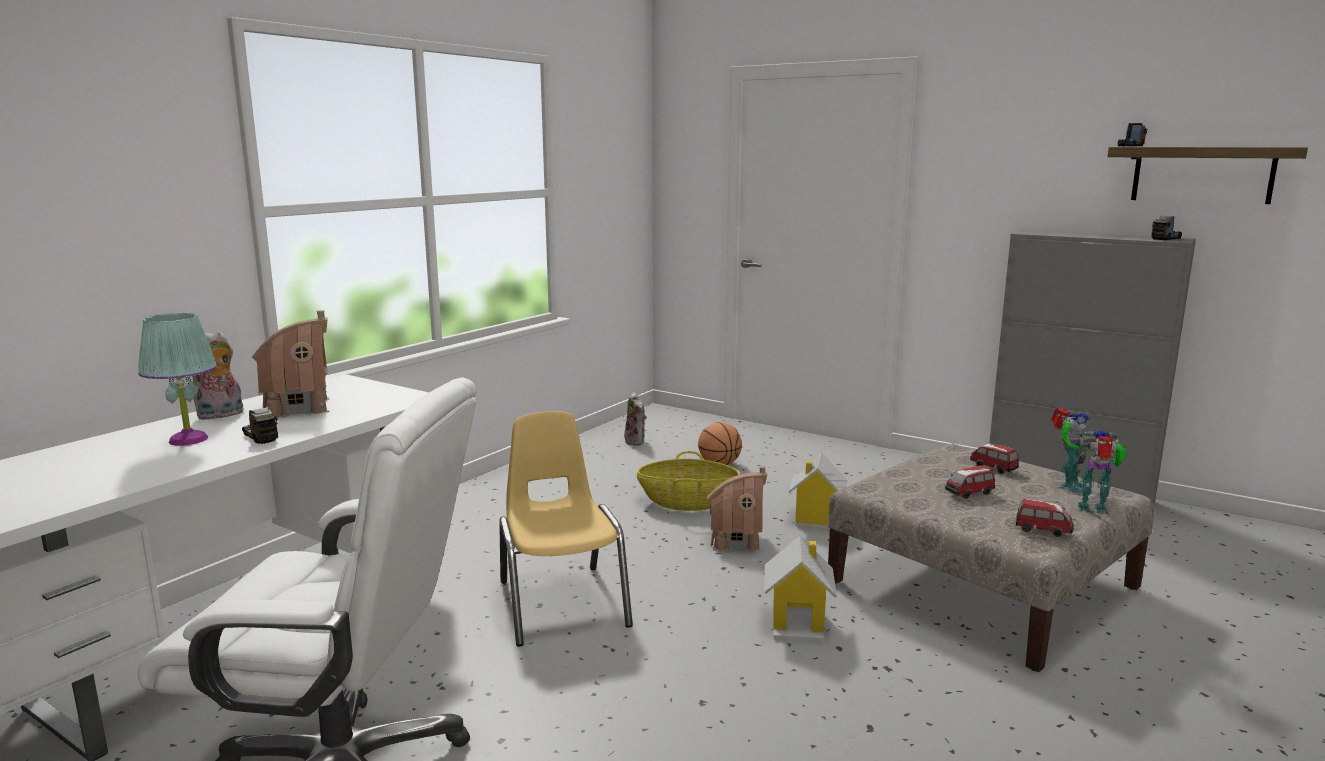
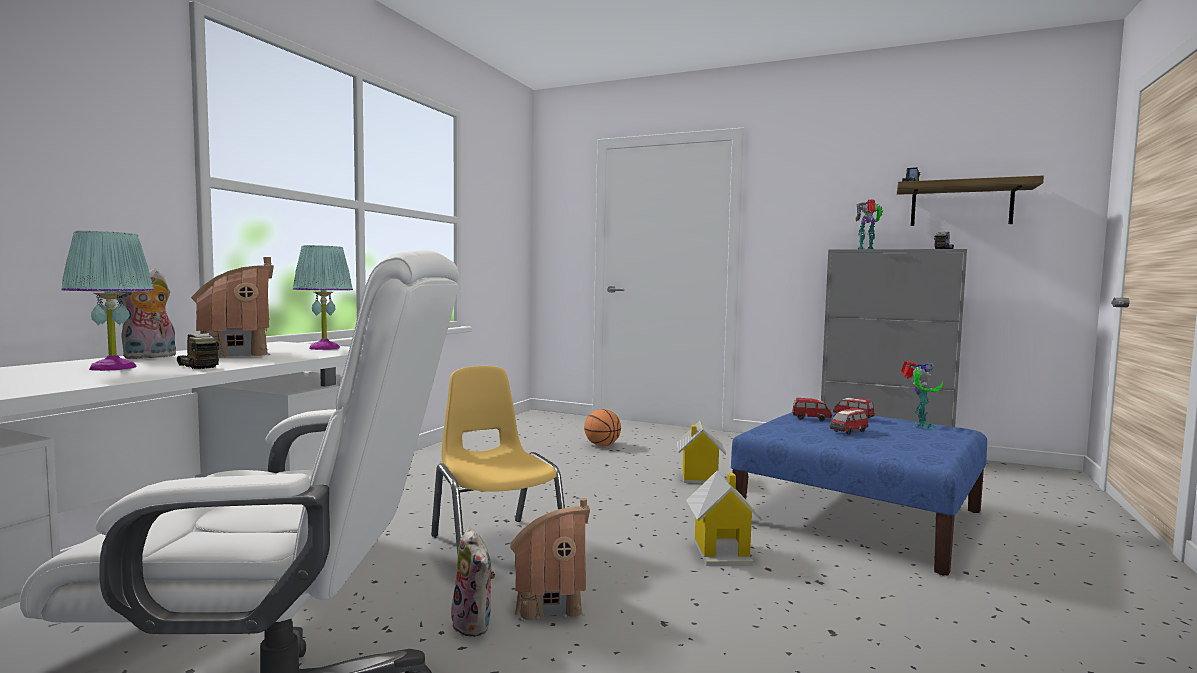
camera: 10 degrees left, 10 degrees down
(384, 393) = (324, 348): none -> turquoise table lamp
(636, 441) = (526, 433): plush toy -> plush toy (475, 624)
(687, 502) = (585, 470): basket -> none
(736, 541) = (639, 495): toy house -> toy house (550, 603)
(984, 585) = (860, 515): beige ottoman -> blue ottoman
(1043, 530) = (928, 450): toy car -> toy car (811, 419)
(1094, 510) = (954, 437): toy robot -> toy robot (867, 249)

